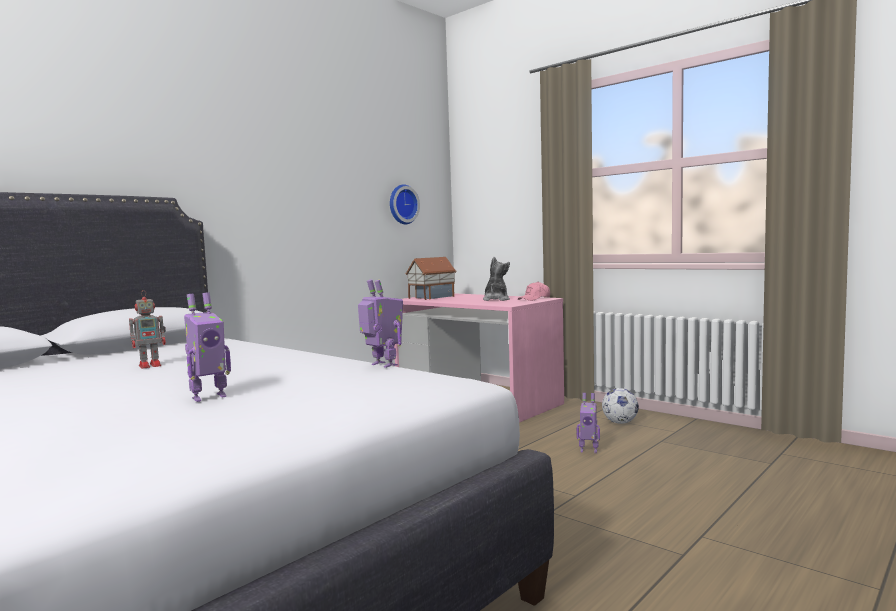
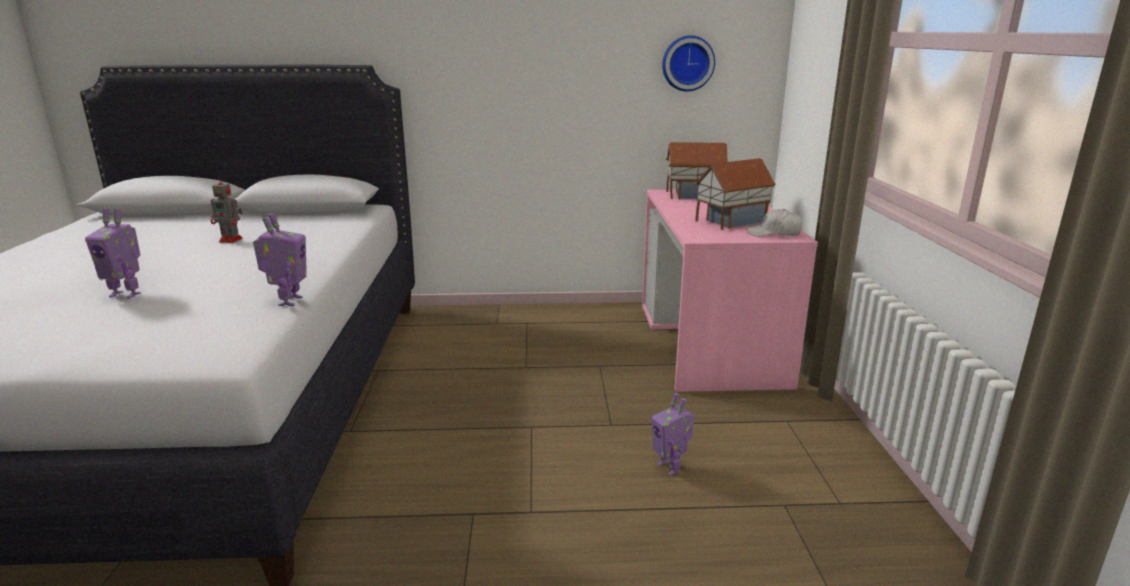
camera: 45 degrees right, 15 degrees up
(496, 299) = (730, 221): plush toy -> toy house
(534, 299) = (774, 233): pink cap -> white cap
(620, 423) = (799, 451): football -> none

